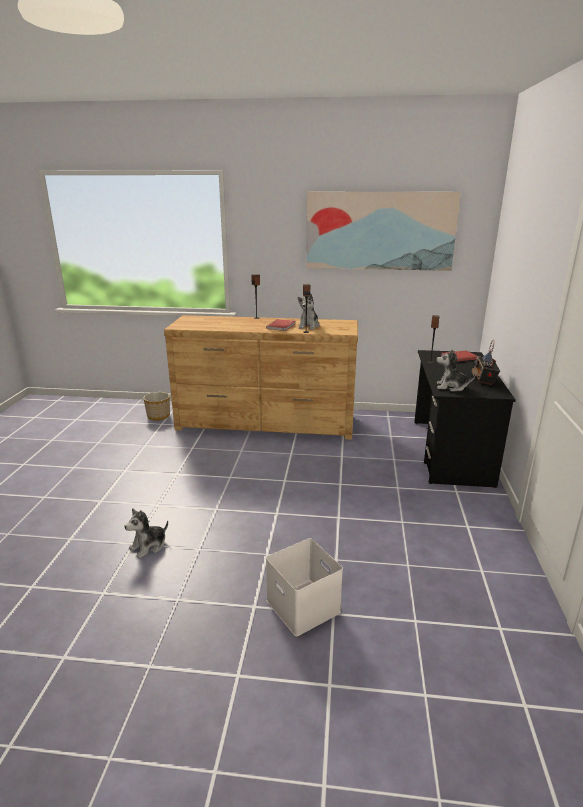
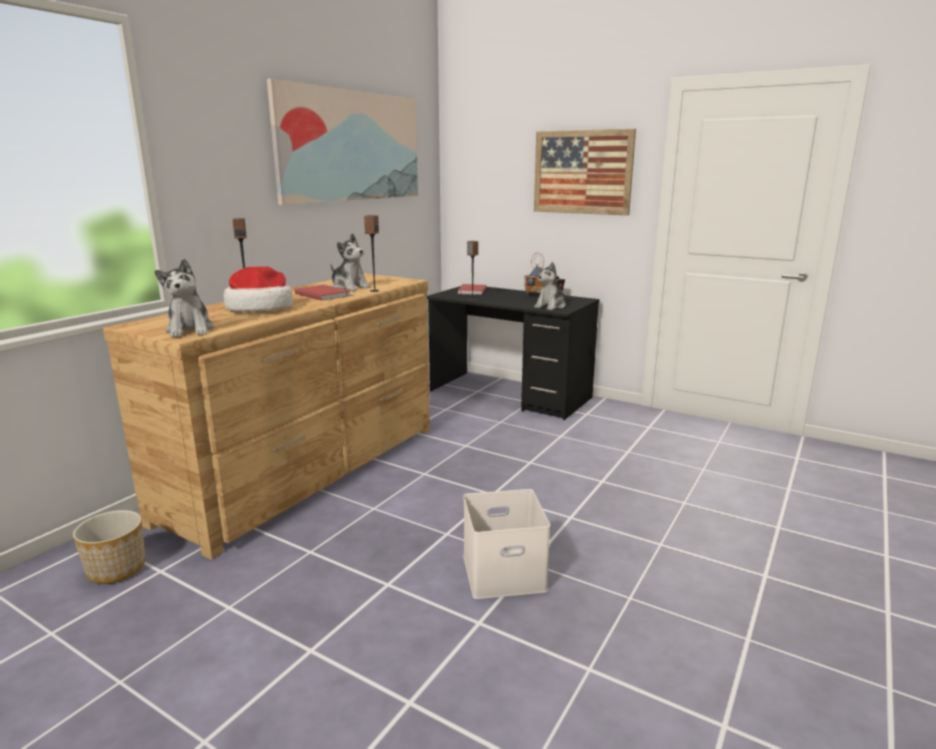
camera: 65 degrees left, 5 degrees down
(149, 546) = (604, 650): plush toy -> plush toy (190, 330)
(237, 324) = (260, 308): none -> hat
(305, 606) = (766, 541): white storage box -> white storage box (505, 571)
(534, 273) = (582, 172): none -> picture

